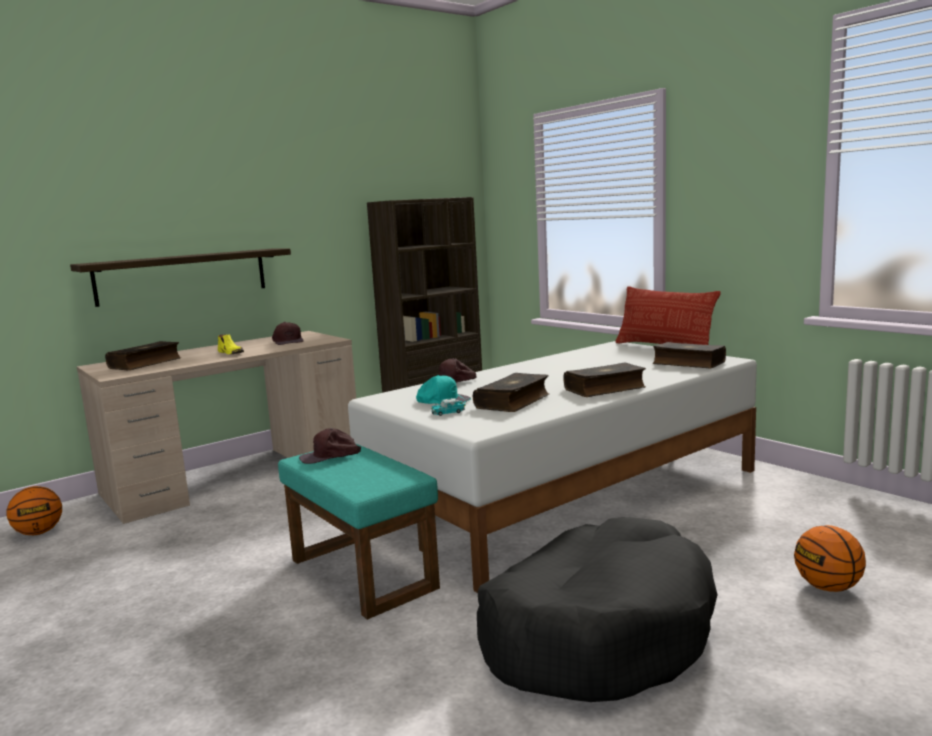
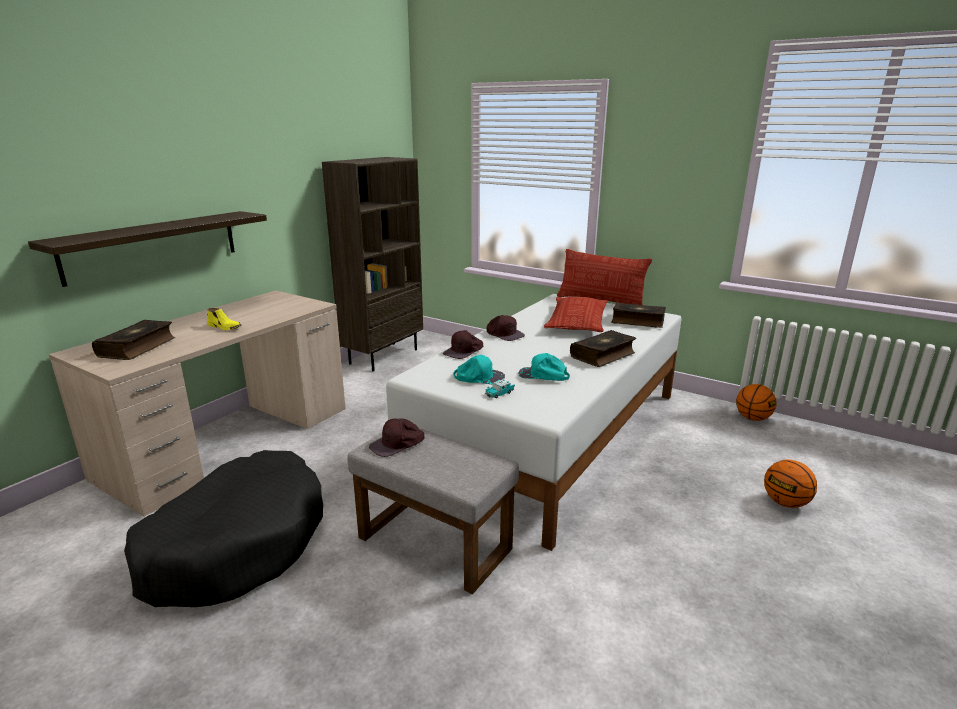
camera: 20 degrees left, 10 degrees up
(39, 533) = (46, 542): basketball -> basketball (752, 418)
(288, 341) = (271, 307): brown cap -> brown cap (504, 334)
(365, 574) = (436, 543): turquoise ottoman -> grey ottoman
(513, 402) = (543, 375): book -> turquoise cap
(597, 633) = (663, 574): black dog bed -> black dog bed (237, 543)
(611, 362) = (577, 321): none -> pillow

